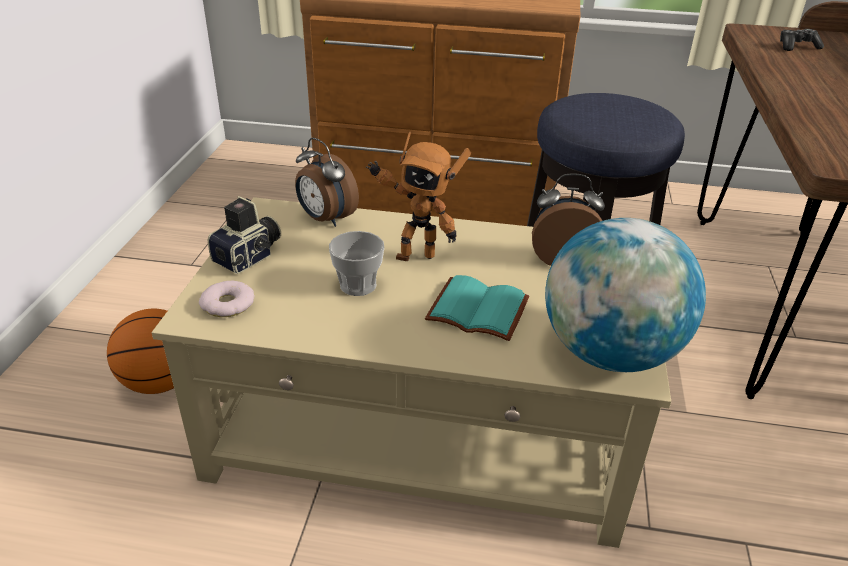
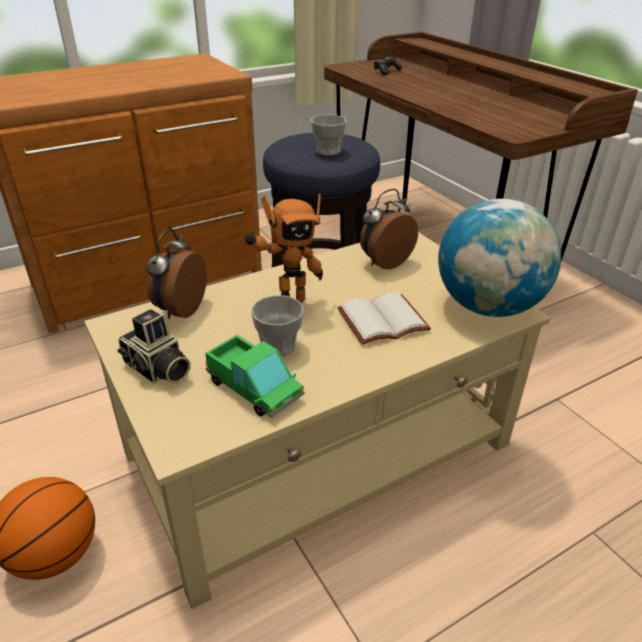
camera: 40 degrees left, 0 degrees up
(227, 304) = (195, 417): donut -> none
(250, 257) = (157, 370): camera -> camera turned 135 degrees clockwise
(294, 307) = (254, 388): none -> toy truck
(325, 219) = (179, 310): alarm clock -> alarm clock turned 105 degrees clockwise
(475, 311) = (382, 322): turquoise book -> white book
(610, 119) = (328, 151): none -> cup

